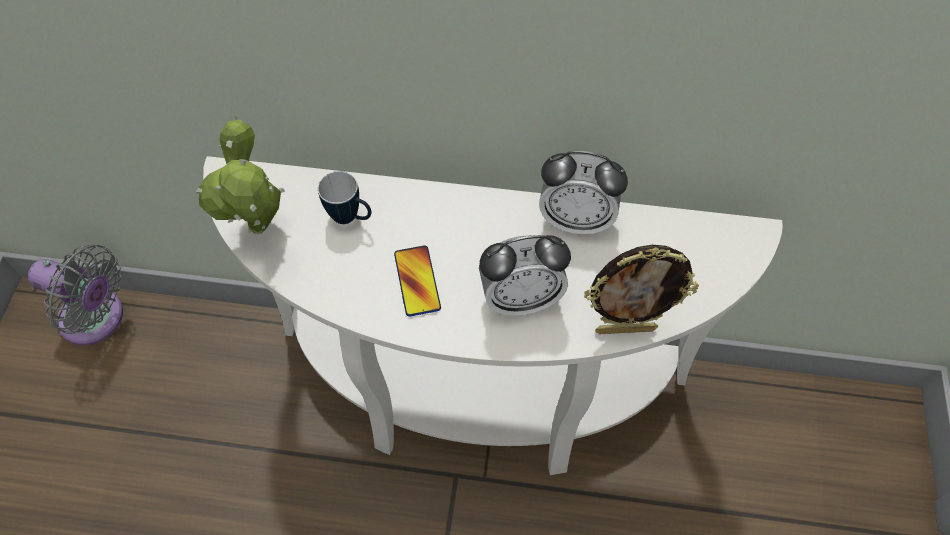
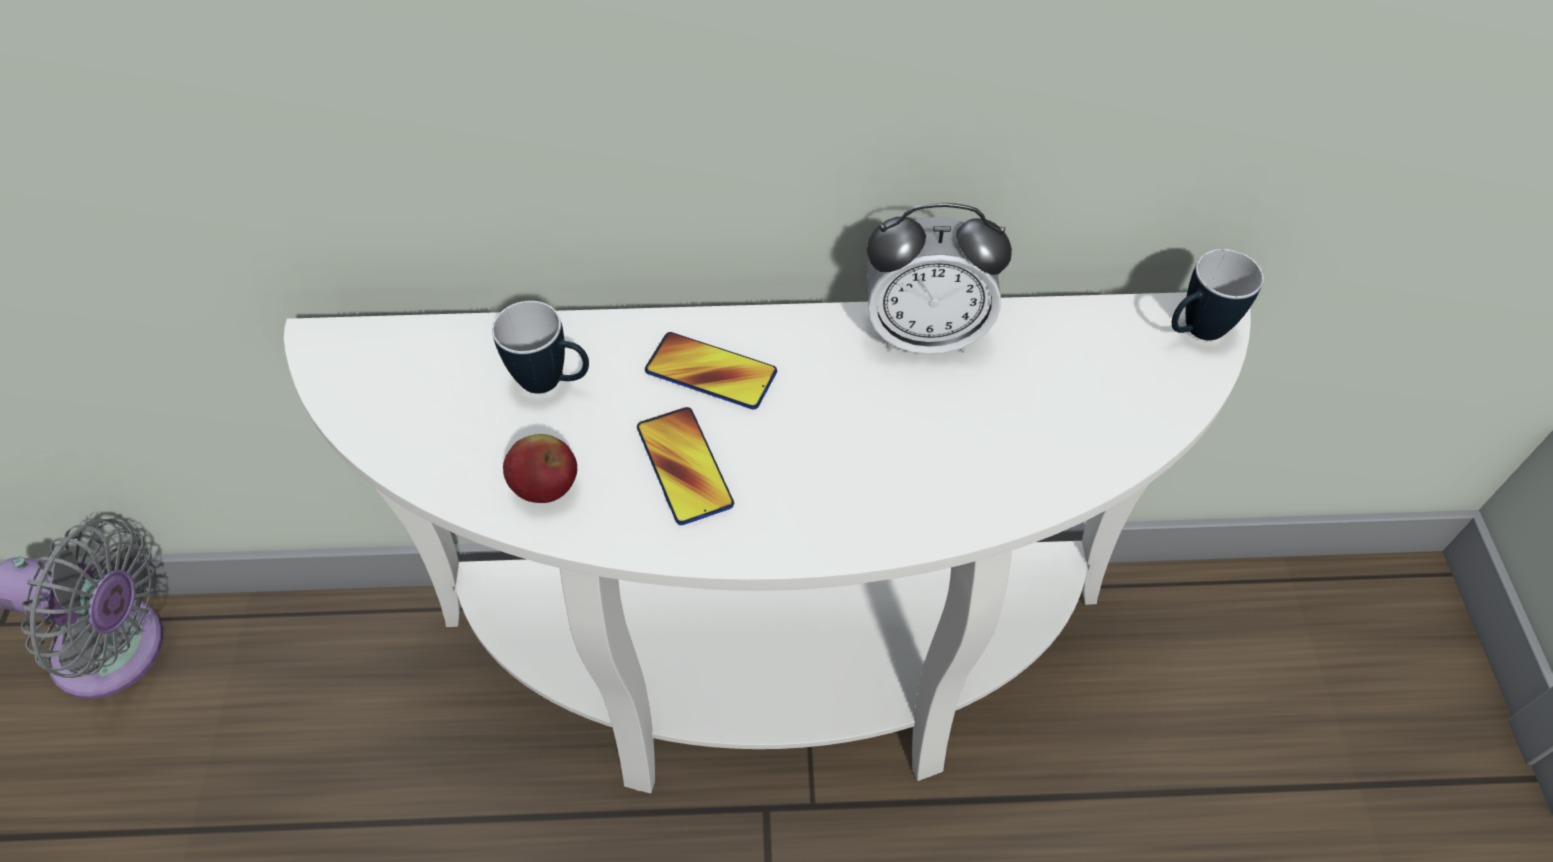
camera: 10 degrees left, 5 degrees down
(261, 232) = (401, 426): potted plant -> none
(336, 282) = (546, 488): none -> apple
(443, 225) = (711, 372): none -> phone
(520, 298) = (863, 469): alarm clock -> none
(625, 328) = (1046, 490): picture frame -> none
(742, 243) = (1195, 332): none -> mug

